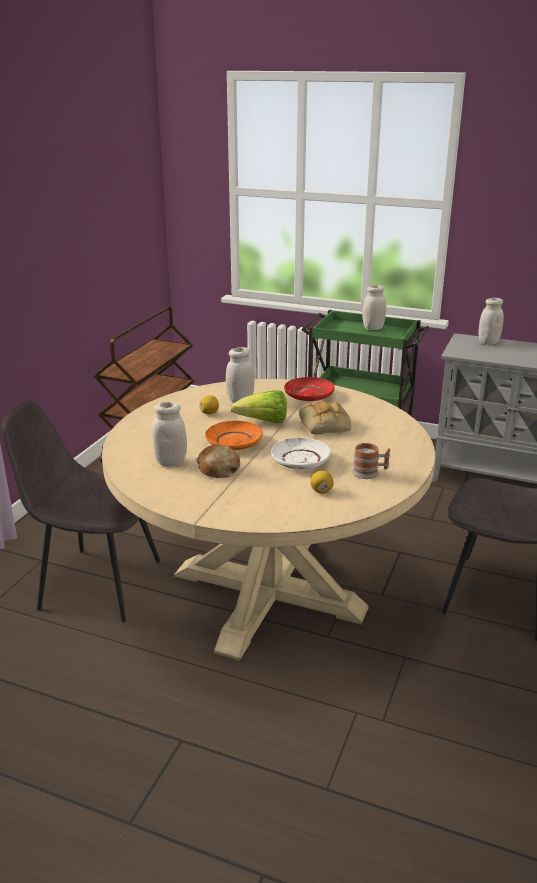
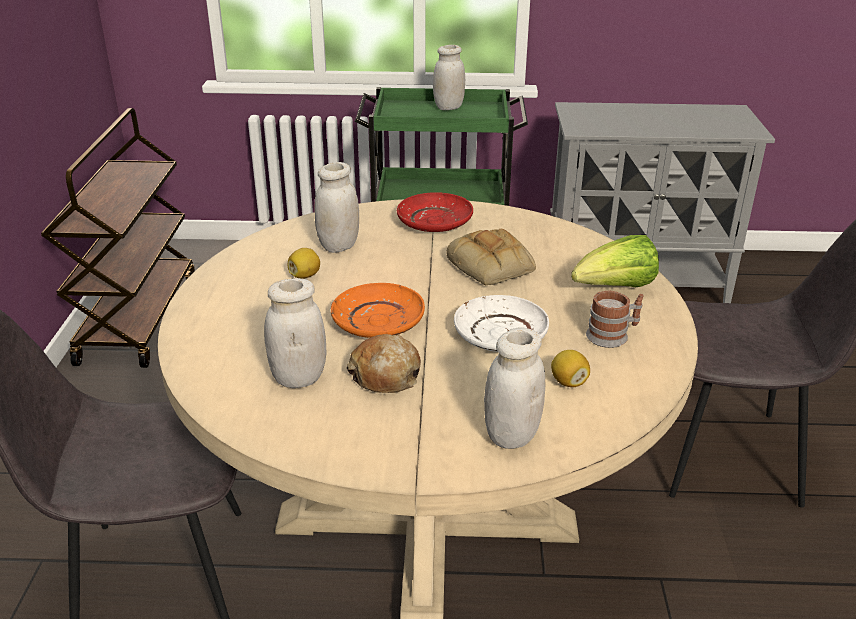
camera: 20 degrees left, 5 degrees up
(263, 422) = (399, 277): lettuce -> lettuce (615, 288)
(488, 342) = (607, 110): white jar -> white jar (511, 435)

